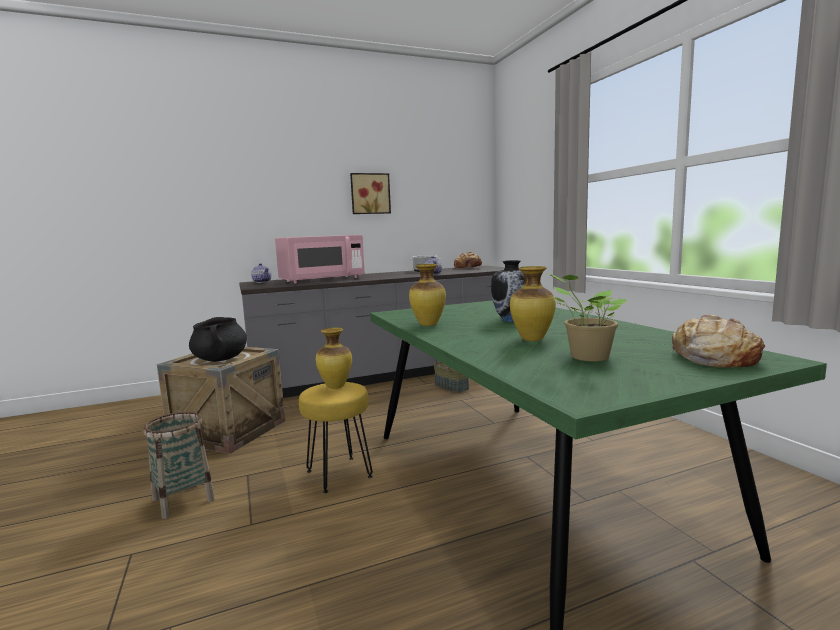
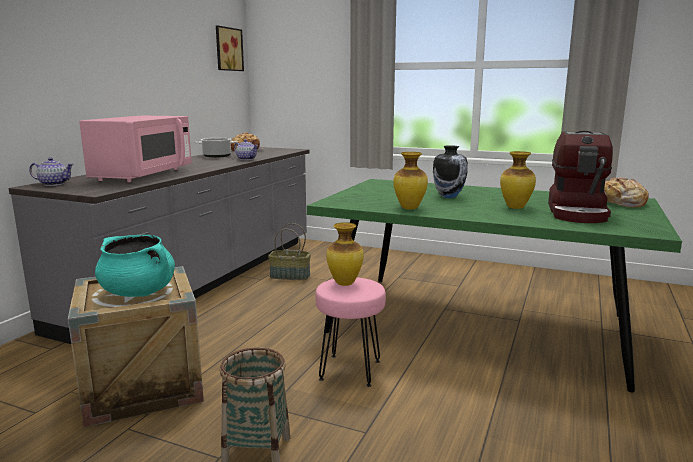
camera: 45 degrees left, 5 degrees up
(220, 359) = (139, 292): black cooking pot -> turquoise cooking pot
(338, 474) = (349, 370): yellow stool -> pink stool
(370, 194) = (146, 61): picture -> picture (227, 49)
(586, 357) = (578, 212): potted plant -> coffee machine

